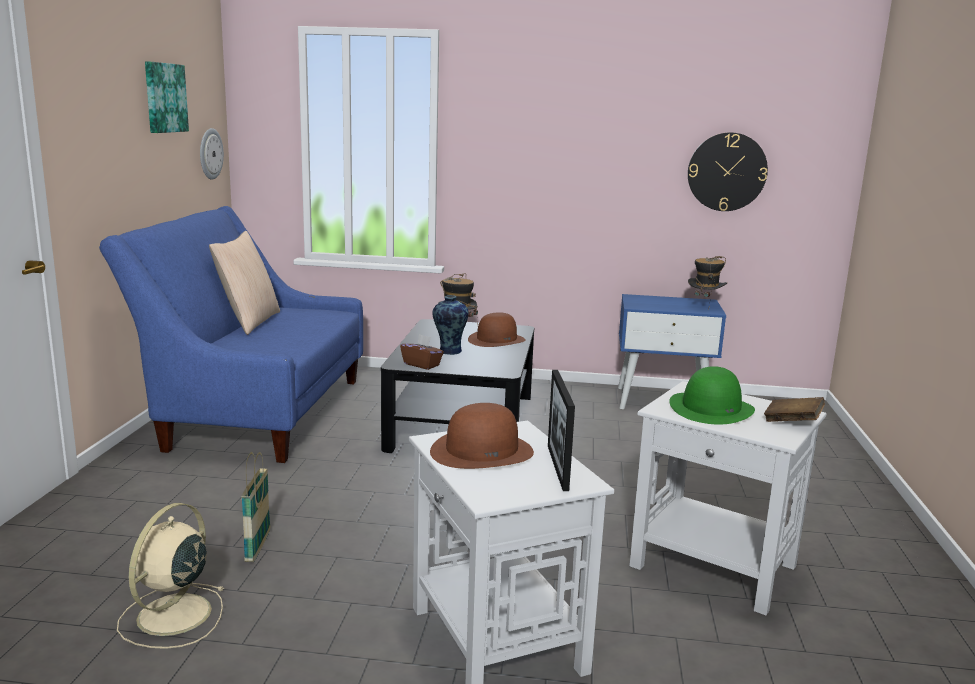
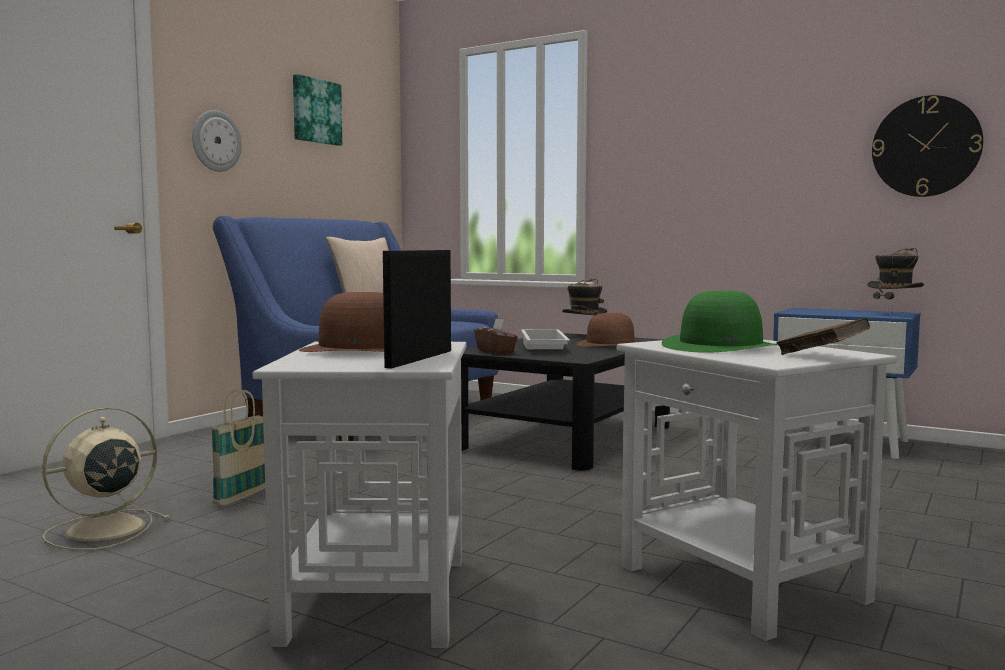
camera: 25 degrees right, 10 degrees down
(210, 154) = (373, 174): wall clock -> wall clock (216, 141)
(449, 351) = (542, 347): vase -> white tray

